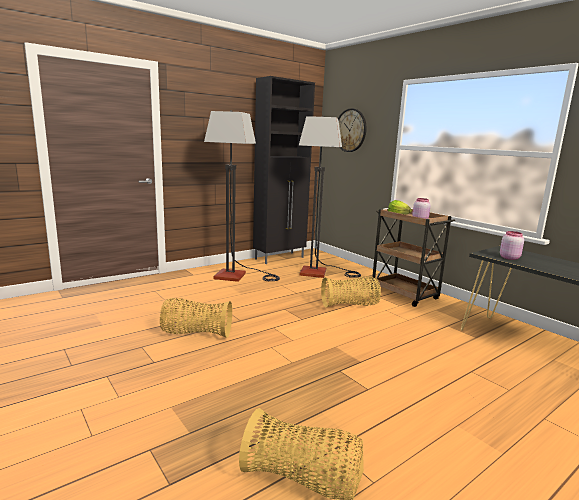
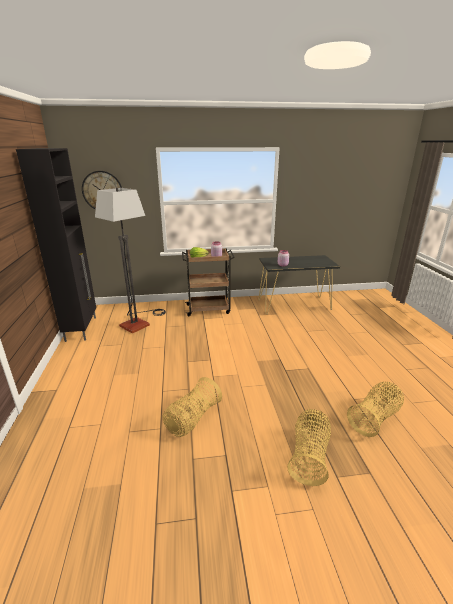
camera: 60 degrees left, 10 degrees up
(239, 276) = (96, 362): floor lamp -> none
(350, 305) = (206, 333): basket -> basket (309, 456)

